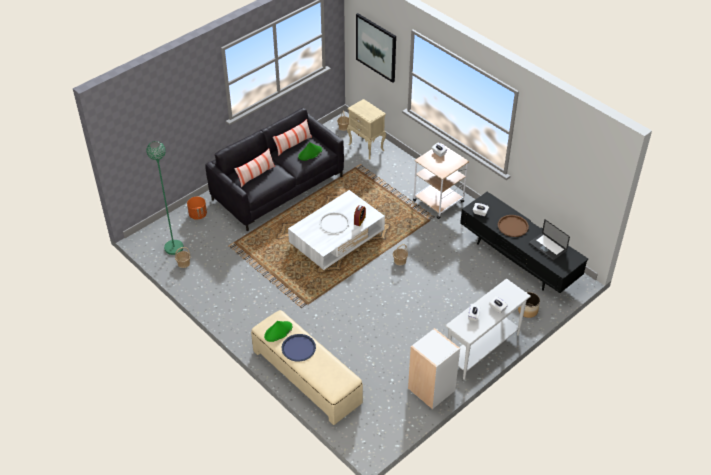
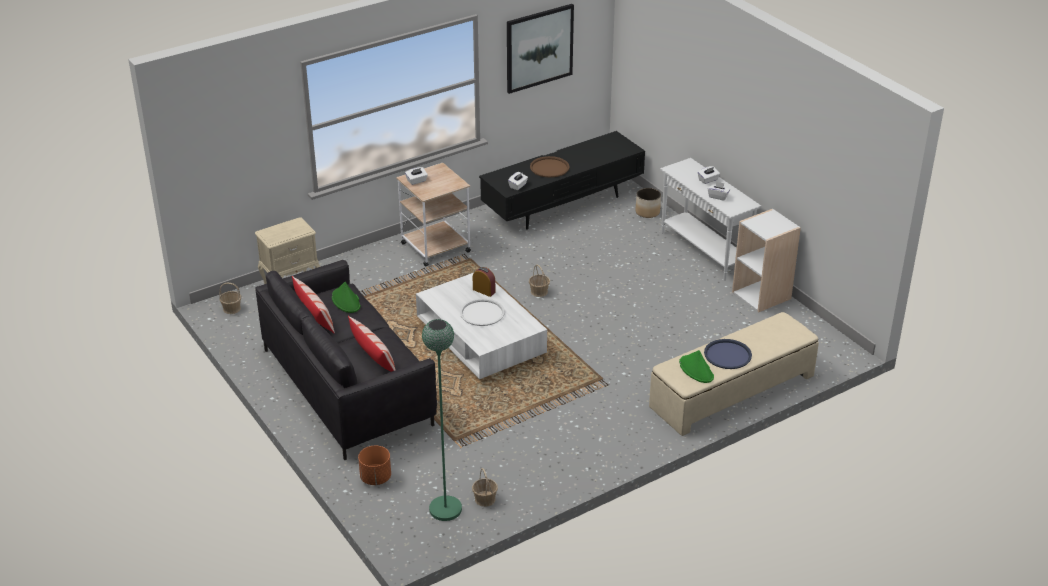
camera: 80 degrees left, 10 degrees down
(376, 47) = (240, 143): picture -> picture (539, 48)
(547, 247) = (592, 151): laptop -> none

